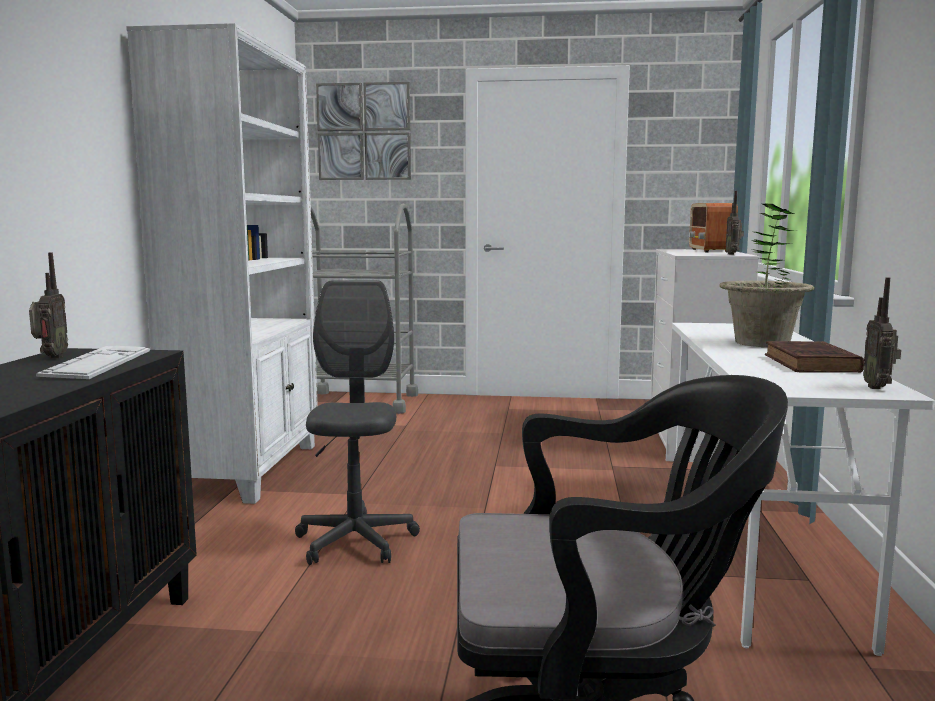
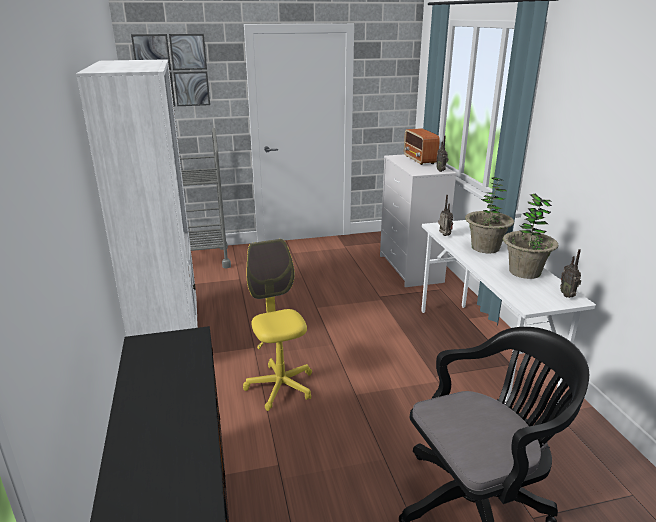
camera: 20 degrees left, 15 degrees up
(50, 358) = (140, 354): radio -> radio (443, 236)
(98, 363) = (183, 357): keyboard -> none
(355, 542) = (280, 387): grey office chair -> yellow office chair
(812, 364) = (524, 272): brown book -> potted plant

